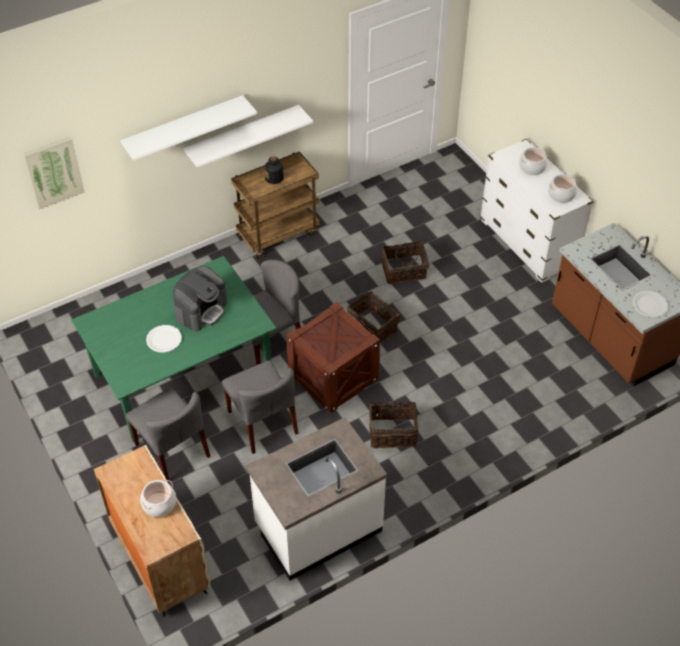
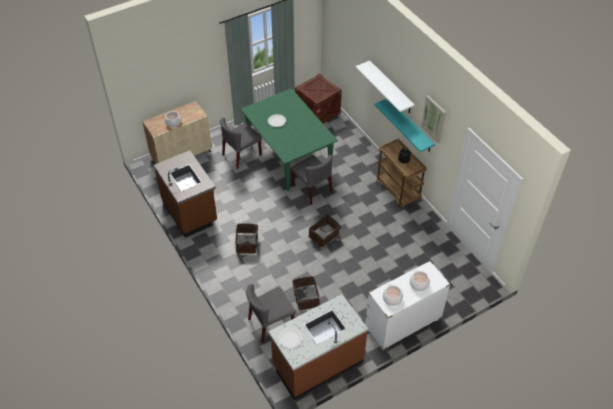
camera: 90 degrees right, 0 degrees up
(53, 172) = (348, 43): picture -> picture (434, 119)
(201, 310) = (297, 133): coffee machine -> none
(243, 135) = (410, 125): white shelf -> turquoise shelf
(263, 423) = (257, 188): grey chair -> grey chair (270, 323)
(317, 527) = (190, 211): white counter -> brown counter
(333, 377) = (287, 217): crate -> crate (317, 112)
(404, 271) = (371, 252): basket -> basket (305, 298)

